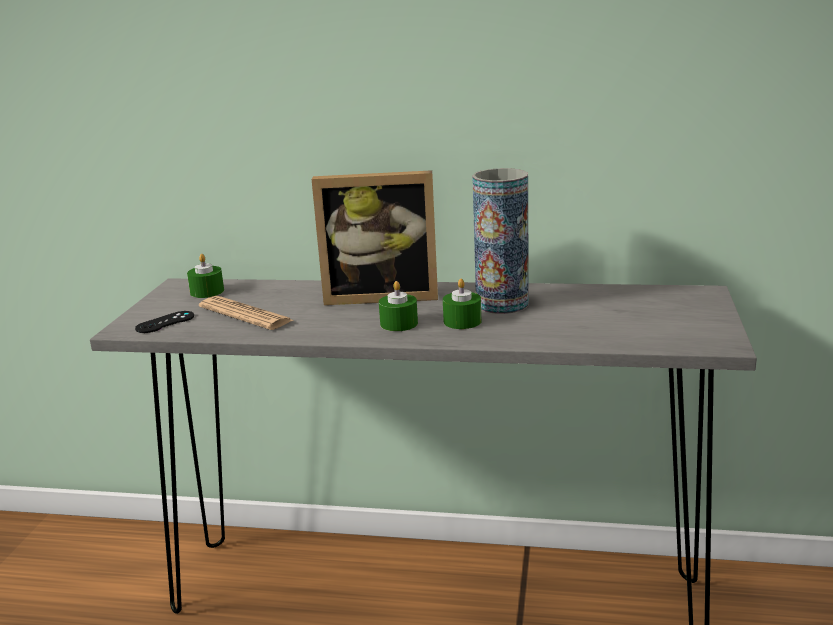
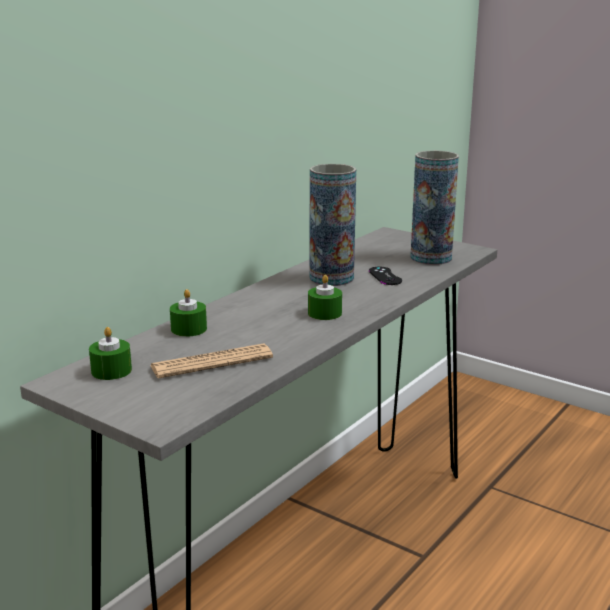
camera: 65 degrees left, 0 degrees up
(165, 322) = (174, 401): black game controller -> black game controller (385, 276)
(381, 295) = (250, 307): picture frame -> none
(462, 321) = (349, 295): green candle -> green candle (189, 329)
(647, 330) = (431, 258): none -> vase

